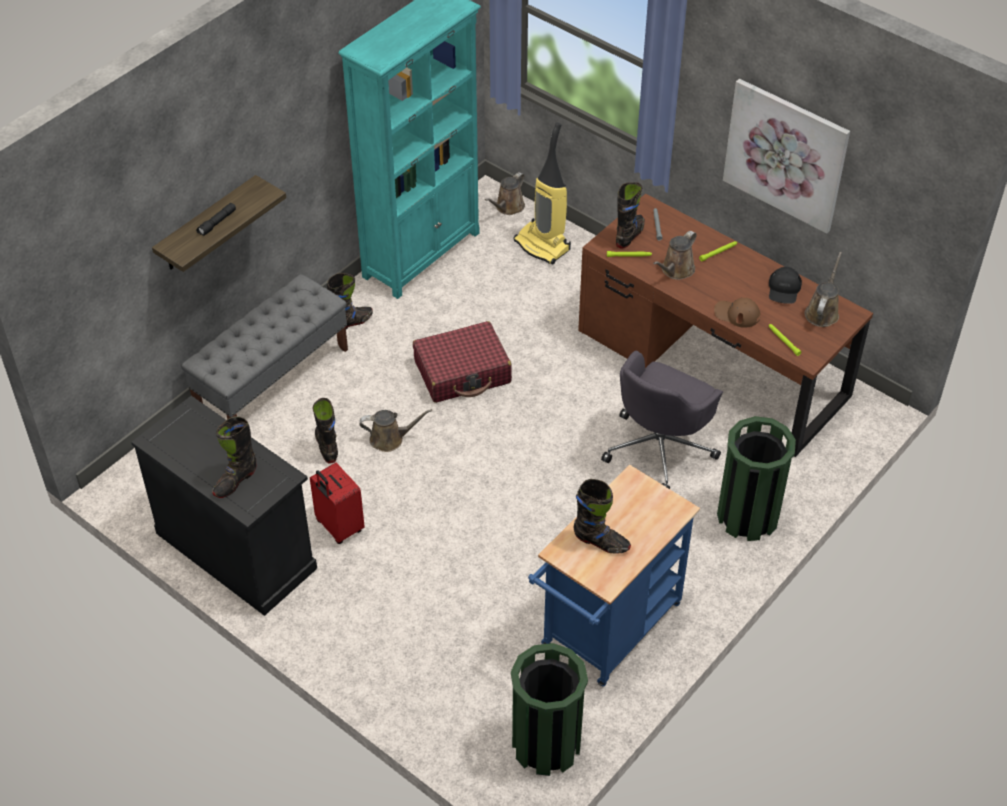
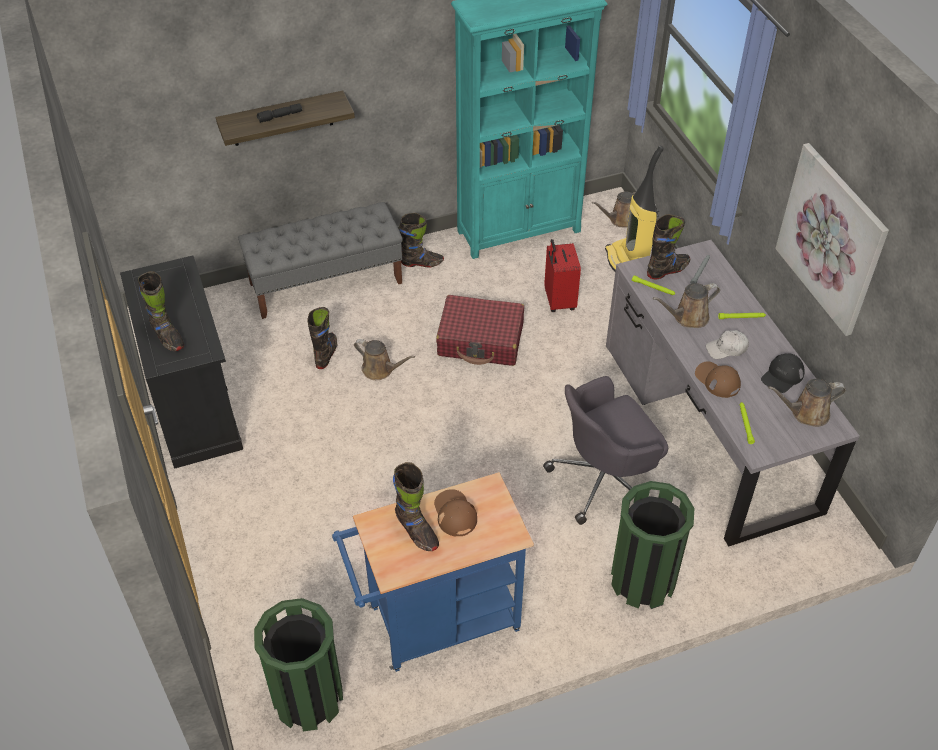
camera: 30 degrees right, 0 degrees up
(235, 481) = (167, 337): black boot -> black boot turned 105 degrees counterclockwise
(338, 527) = (285, 423): red suitcase -> red suitcase (558, 301)
(620, 514) = (455, 514): none -> brown cap
(712, 364) = (709, 426): brown desk -> grey desk
(725, 284) = (726, 349): none -> white cap
(822, 312) = (806, 413): brown watering can -> brown watering can turned 150 degrees counterclockwise

